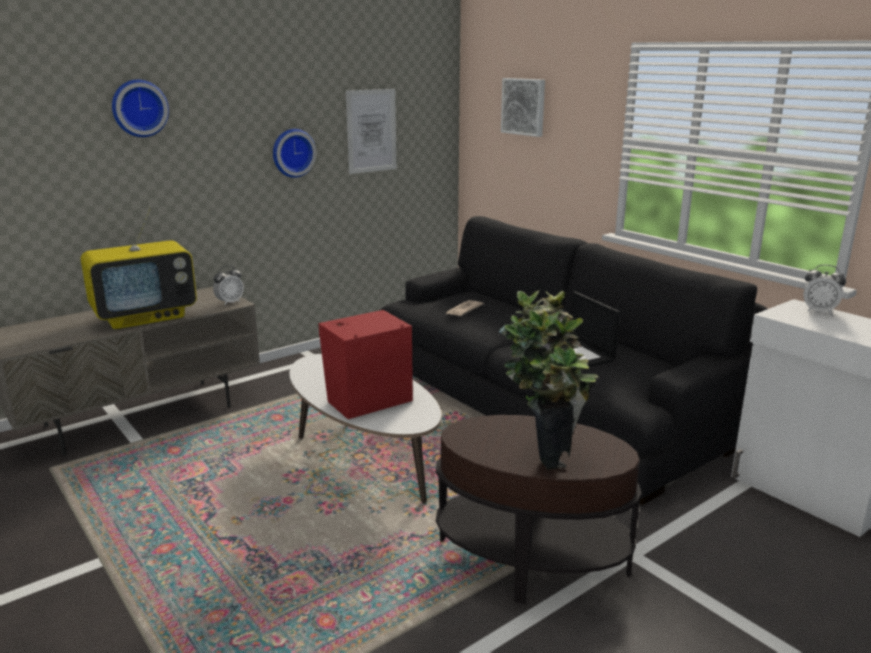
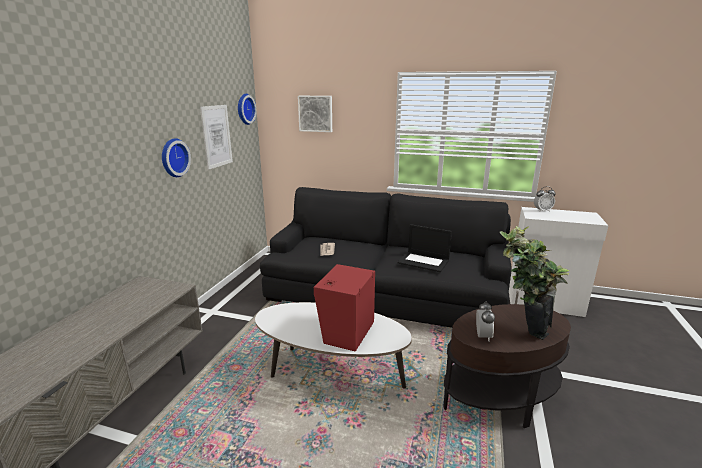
camera: 35 degrees left, 0 degrees up
(139, 108) = (52, 128): wall clock -> wall clock (244, 109)
(145, 317) = (109, 324): television -> none
(230, 302) = (172, 289): alarm clock -> alarm clock (482, 336)

